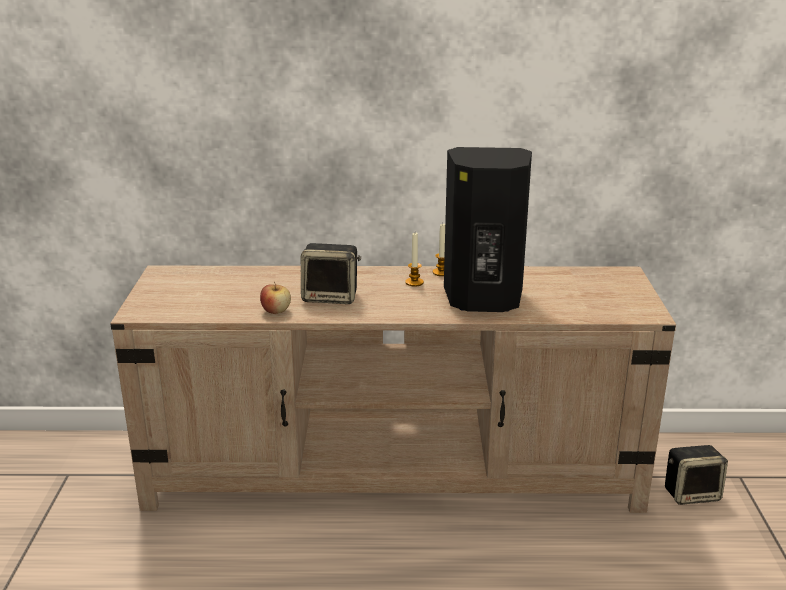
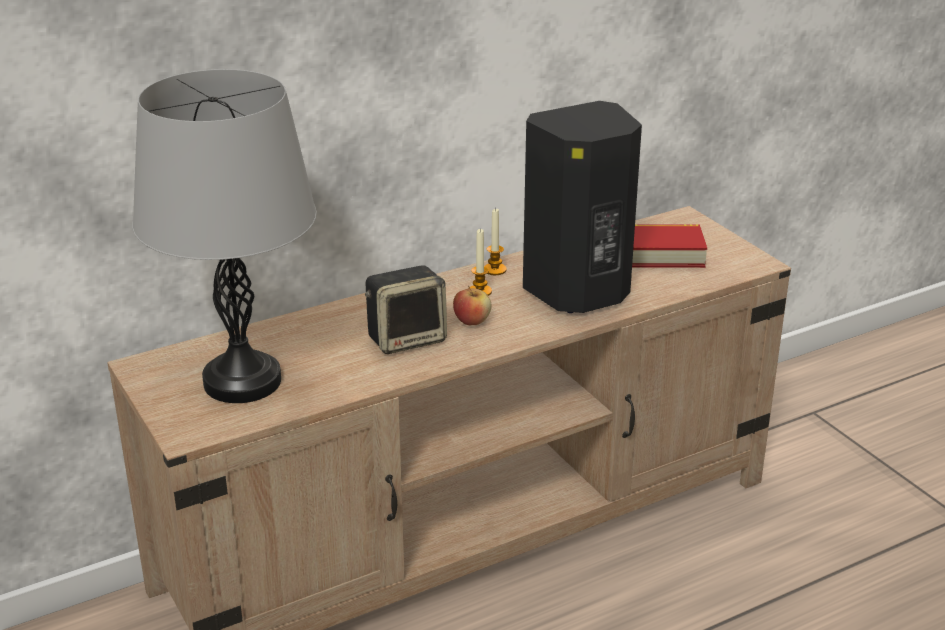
camera: 30 degrees left, 5 degrees up
(203, 294) = (242, 382): none -> grey table lamp
(276, 311) = (364, 377): apple -> apple (472, 321)
(577, 291) = (661, 254): none -> book
(692, 493) = (785, 446): speaker -> none

